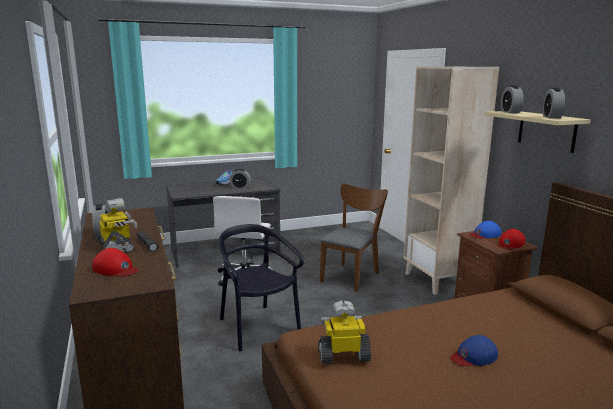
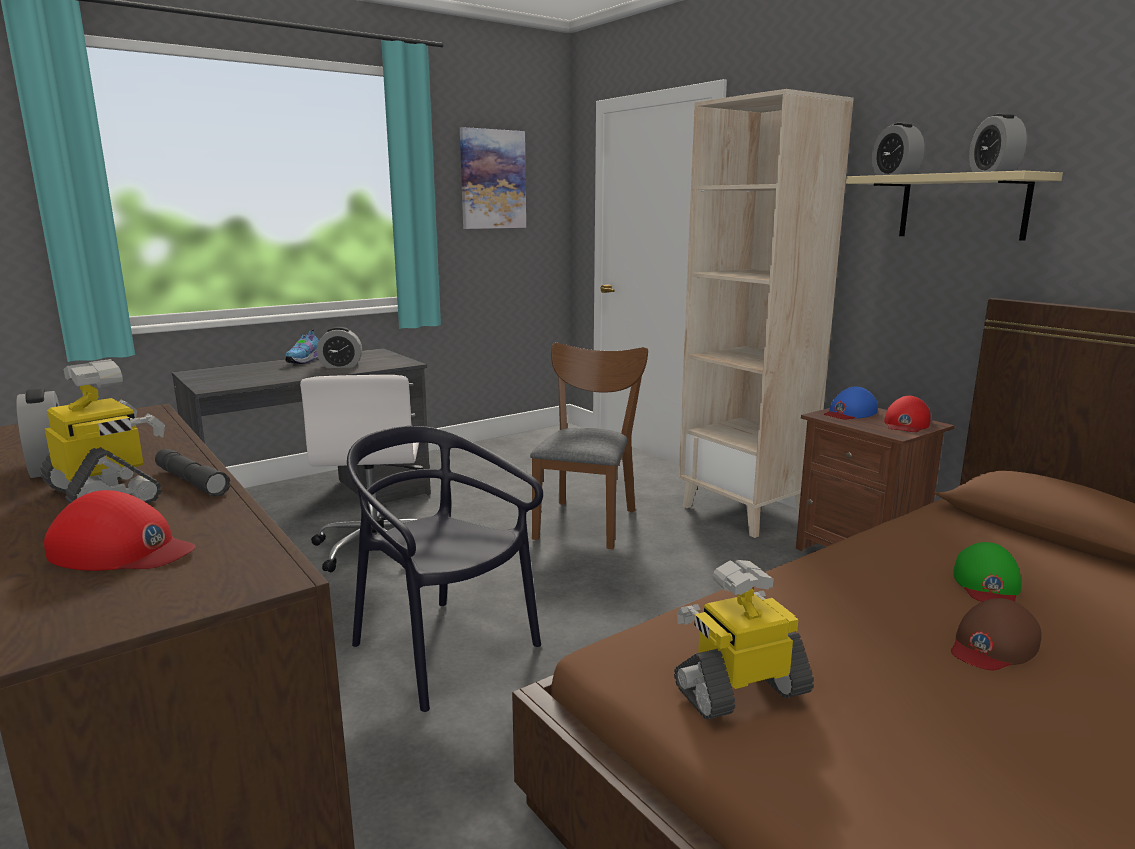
camera: 15 degrees left, 0 degrees up
(330, 92) = (492, 179): none -> picture
(473, 356) = (992, 645): blue cap -> brown cap
(498, 330) = (987, 584): none -> green cap

